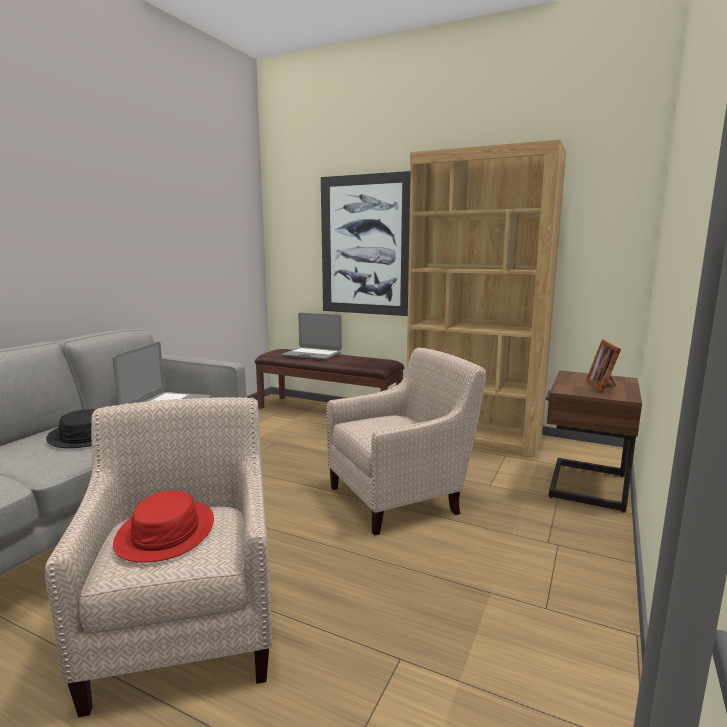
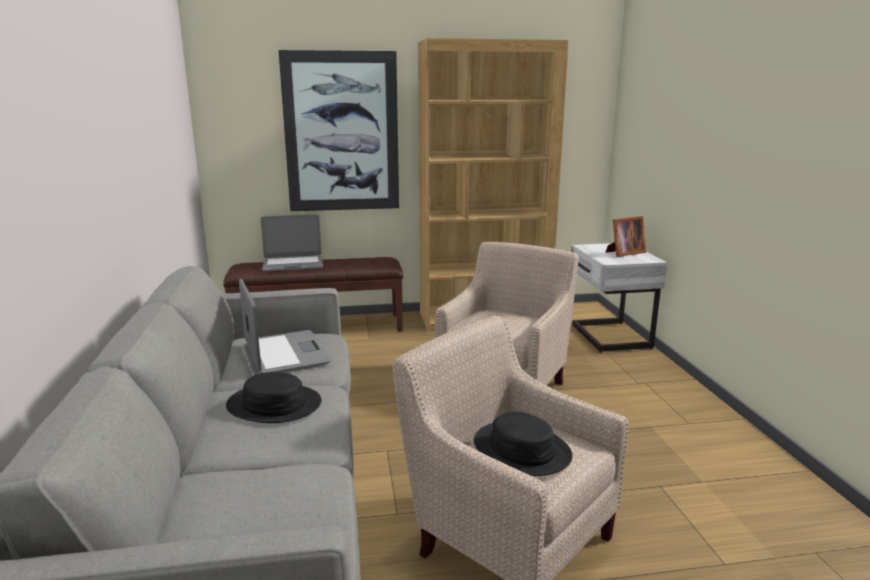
camera: 35 degrees left, 5 degrees up
(166, 532) = (522, 449): red hat -> black hat
(584, 486) = (608, 337): brown nightstand -> white nightstand
(603, 386) = (624, 253): picture frame -> picture frame turned 90 degrees counterclockwise

